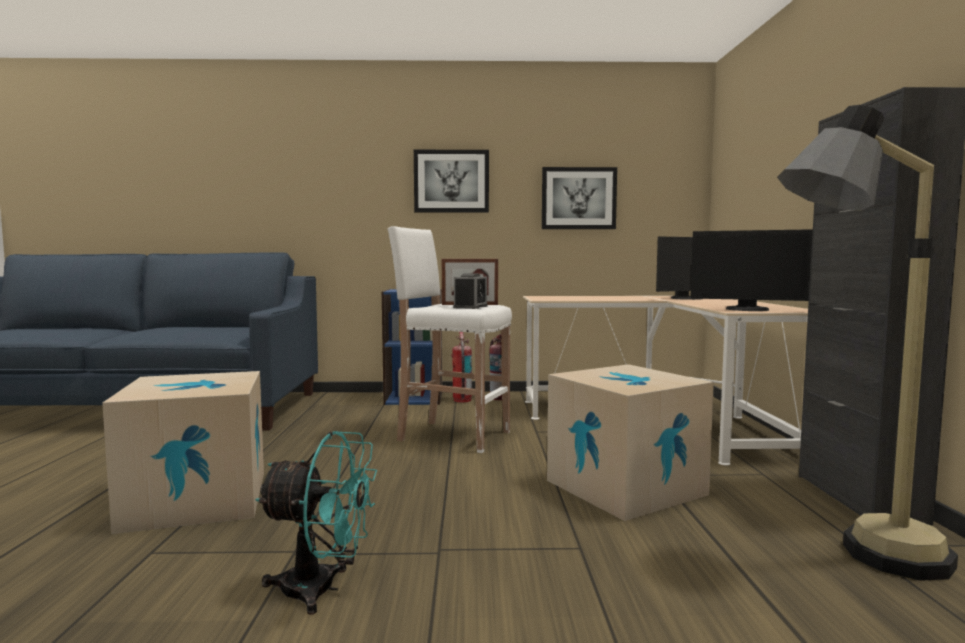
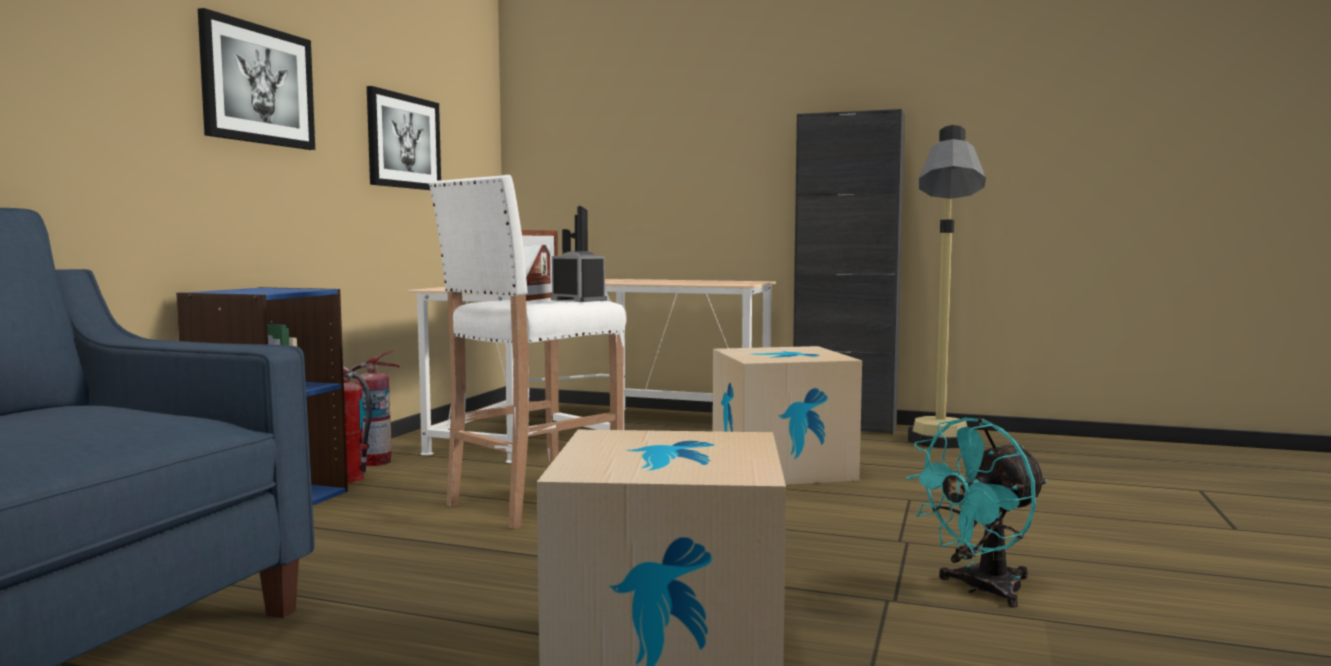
camera: 70 degrees left, 0 degrees up
(322, 589) = (981, 590): turquoise fan -> turquoise fan turned 150 degrees counterclockwise
(747, 309) = (731, 283): monitor -> none

